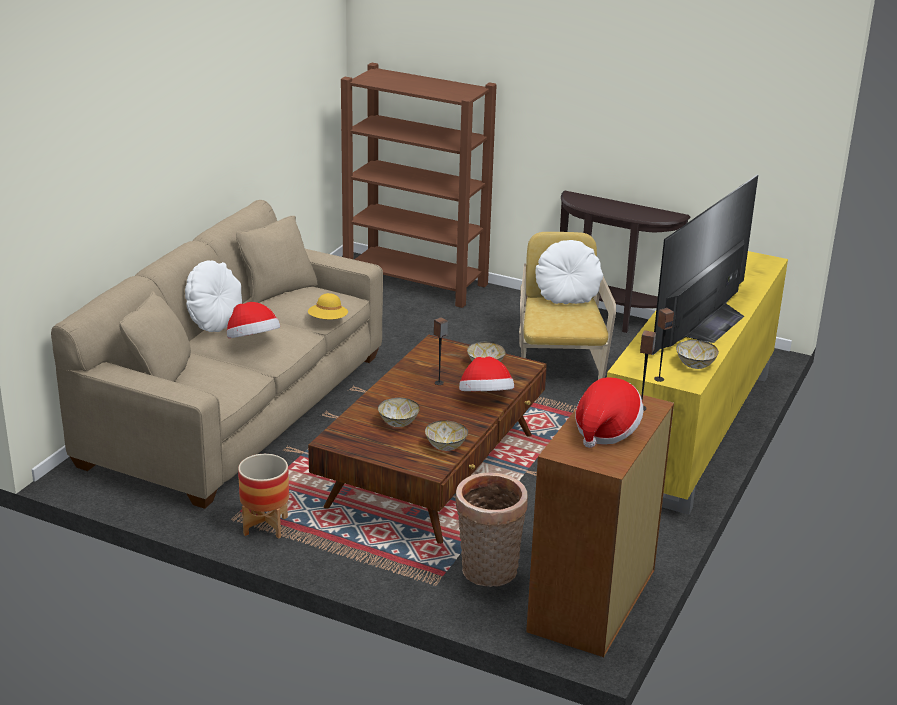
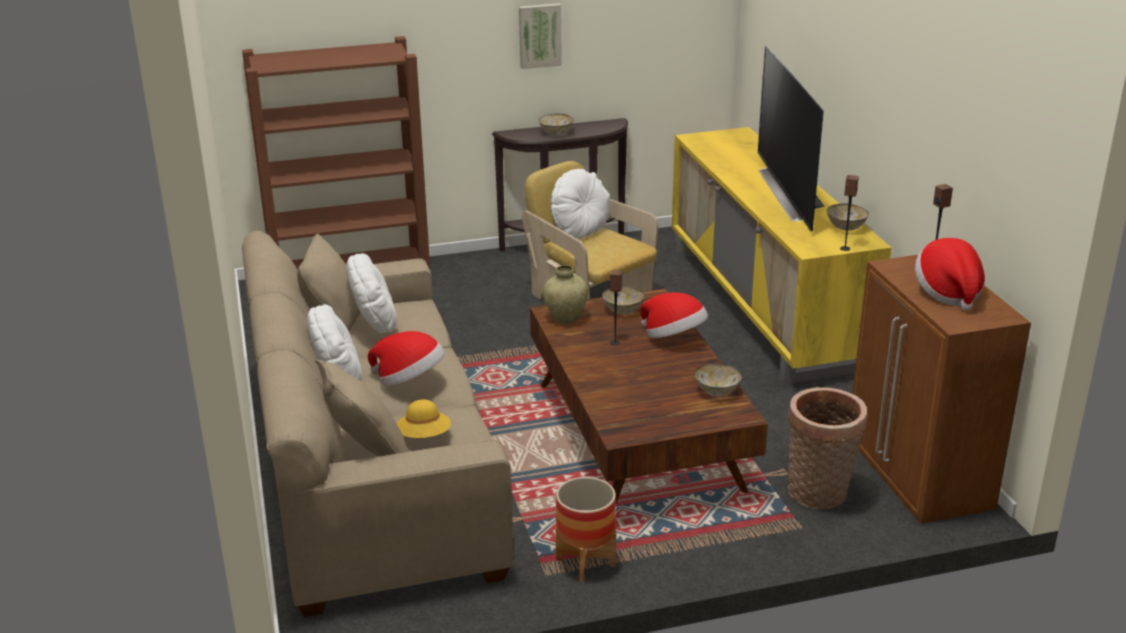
camera: 40 degrees left, 0 degrees up
(292, 300) = (374, 326): none -> white pillow
(328, 320) = (435, 331): yellow hat -> yellow hat (424, 436)
(398, 423) = (645, 392): bowl -> bowl (556, 133)
(436, 352) = (565, 318): none -> beige vase
(616, 114) = (539, 35): none -> picture

